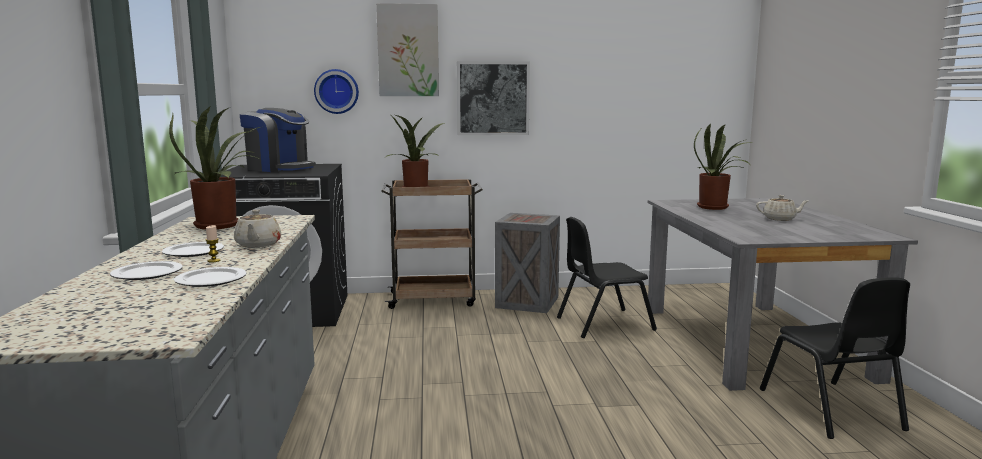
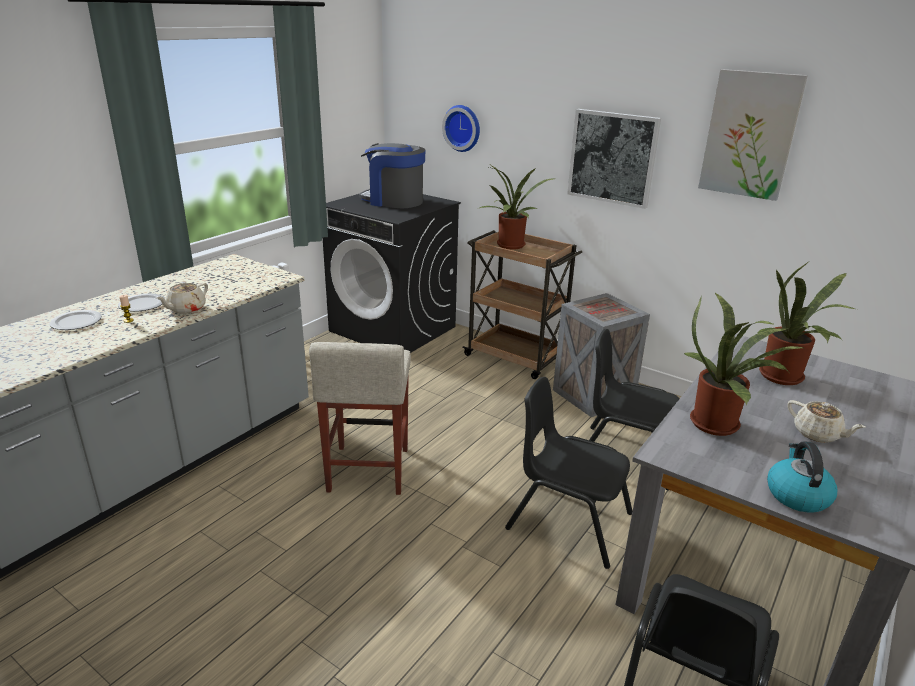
camera: 40 degrees right, 15 degrees up
(210, 280) = (81, 344): plate -> none
(222, 225) = (223, 273): potted plant -> potted plant (719, 424)
(279, 168) = (393, 201): coffee machine -> coffee machine turned 135 degrees clockwise
(408, 50) = (530, 91): picture -> picture (750, 134)
(444, 398) = (368, 470): none -> beige stool
(633, 366) = (568, 521): none -> black chair
(828, 235) = (796, 495): none -> kettle

